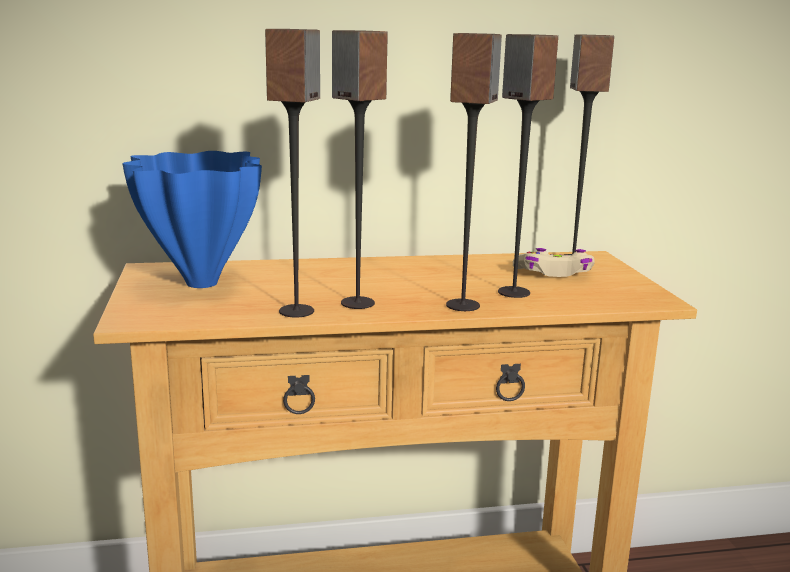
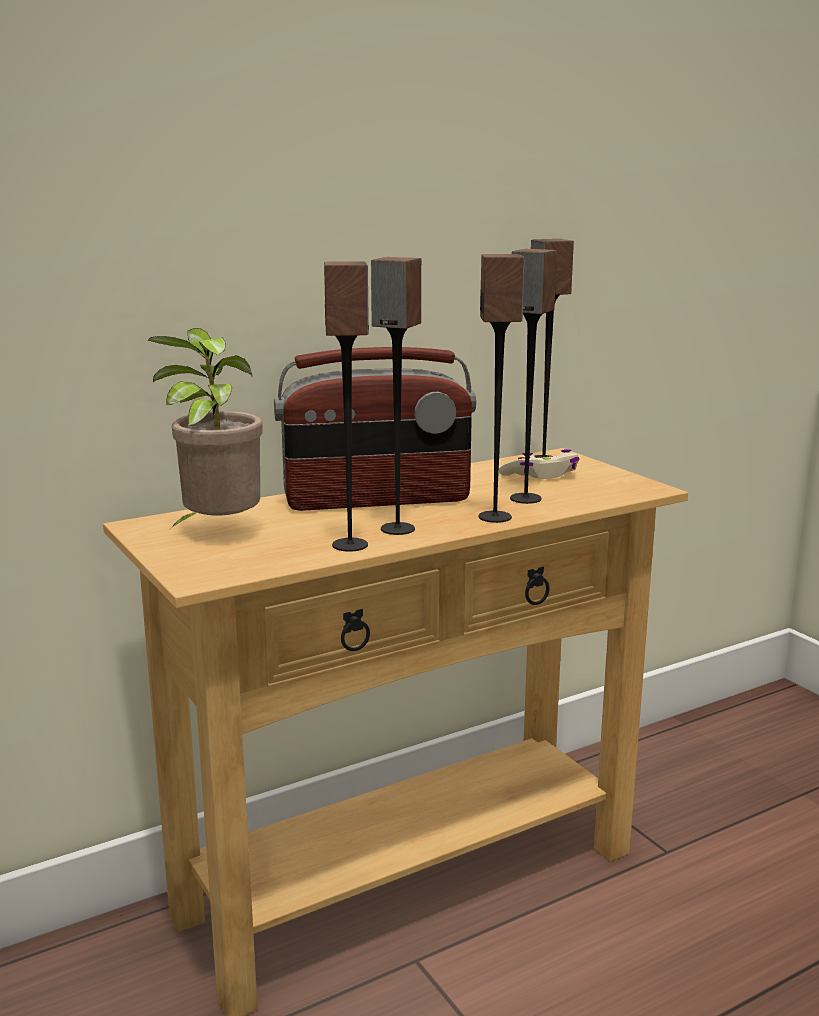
camera: 20 degrees left, 0 degrees up
(199, 284) = (217, 533): blue vase -> potted plant
(371, 275) = (377, 500): none -> radio

